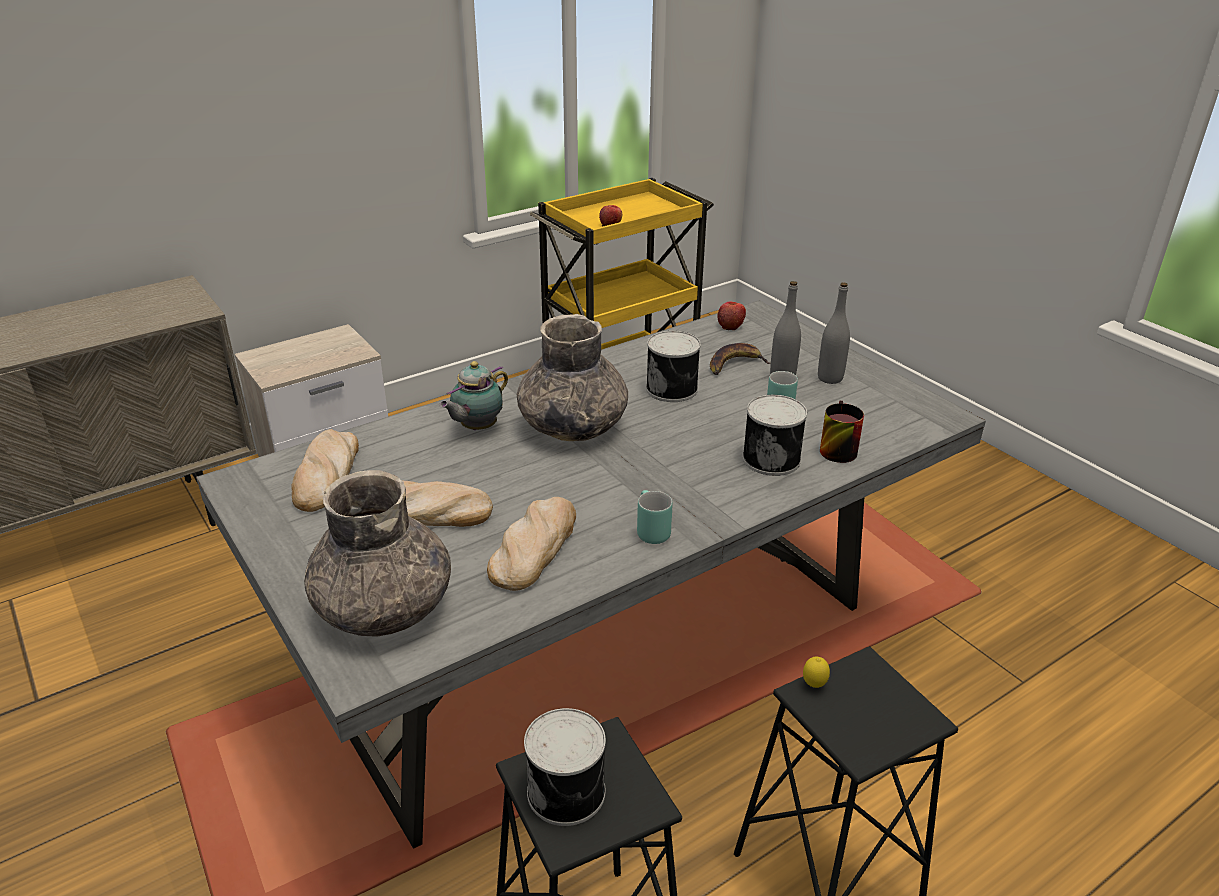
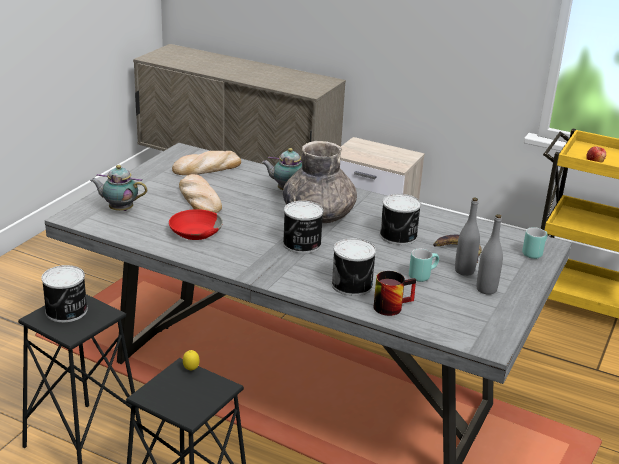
camera: 60 degrees right, 5 degrees down
(384, 607) = (119, 209): grey vase -> teapot
(534, 547) = (194, 232): bread -> red bowl
(642, 463) = (302, 244): none -> can
(648, 531) = (237, 260): turquoise mug -> turquoise mug (533, 252)
(730, 325) = (513, 239): apple -> none

